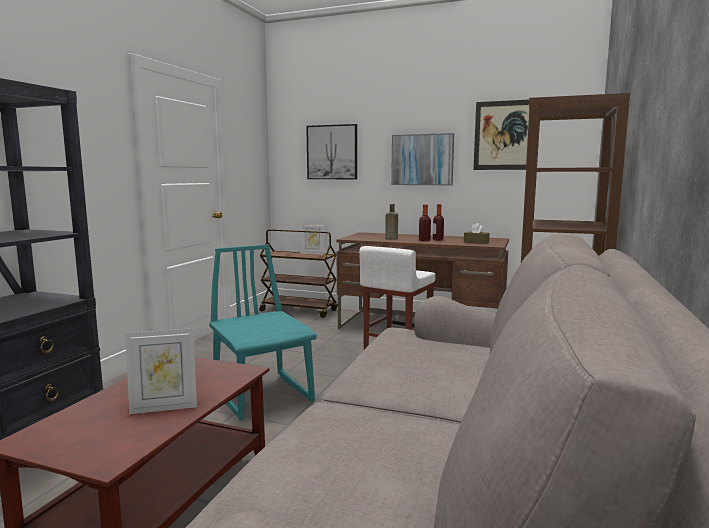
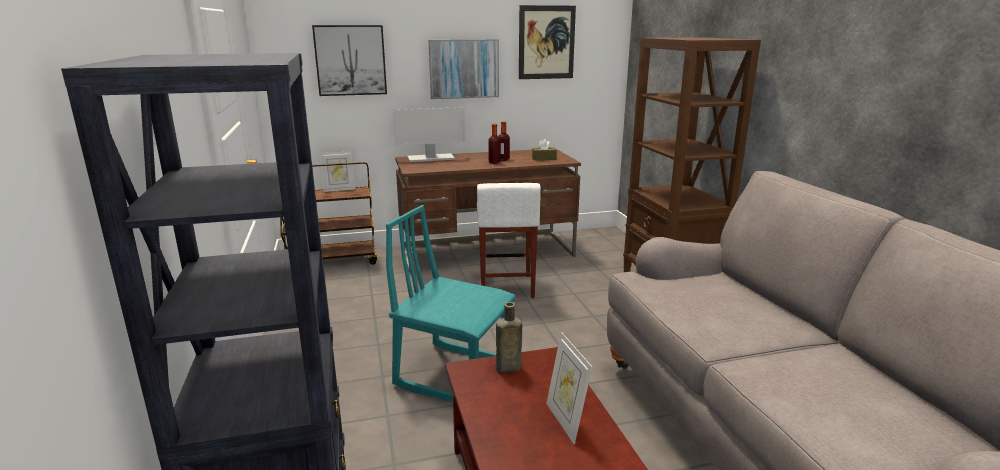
camera: 35 degrees left, 10 degrees up
(164, 407) = (566, 421): picture frame -> picture frame turned 120 degrees clockwise
(381, 234) = (430, 158): none -> monitor
(390, 239) = (456, 164): brown bottle -> brown bottle (506, 368)

